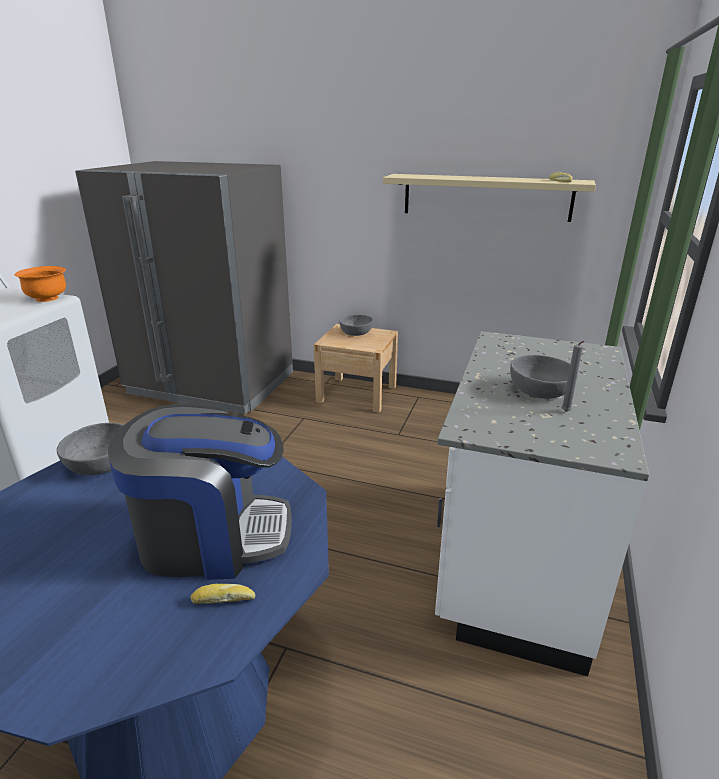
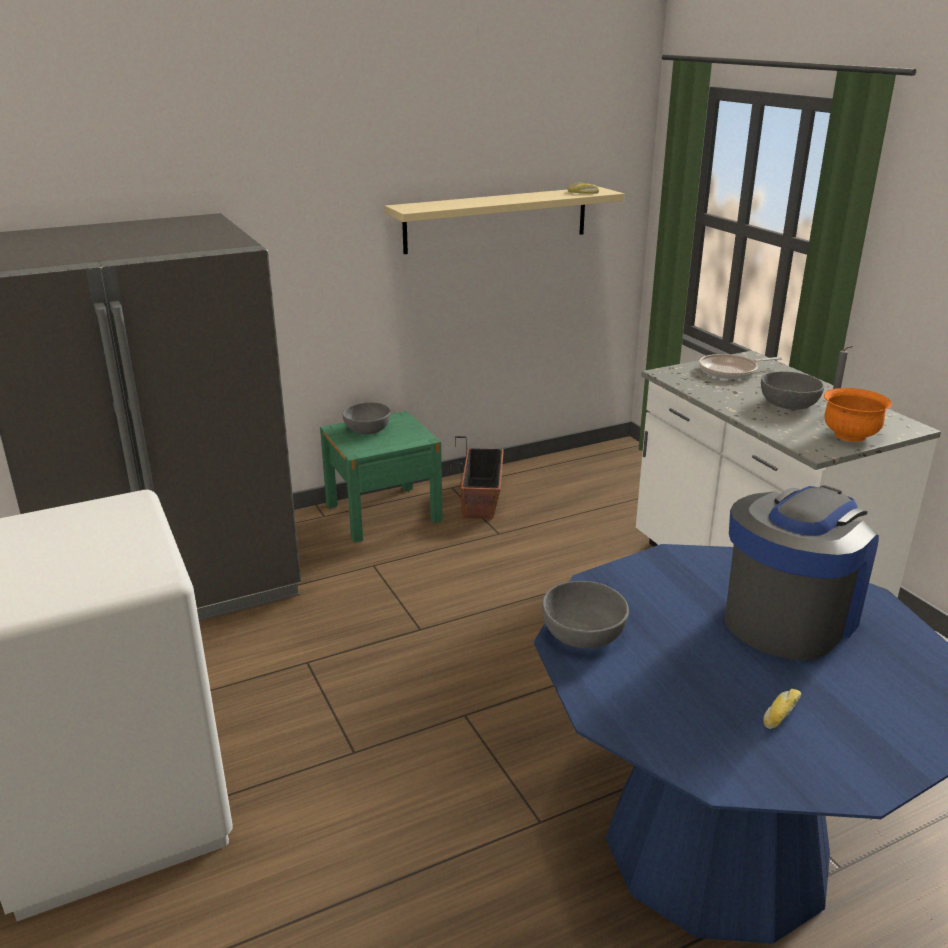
camera: 45 degrees left, 0 degrees up
(47, 298) = (122, 507): orange bowl -> orange bowl (850, 435)
(223, 599) = (880, 639): bread -> bread (780, 713)
(357, 394) = (383, 512): beige nightstand -> green nightstand
(424, 410) = (481, 498): none -> planter
(554, 353) = (731, 371): none -> frying pan

